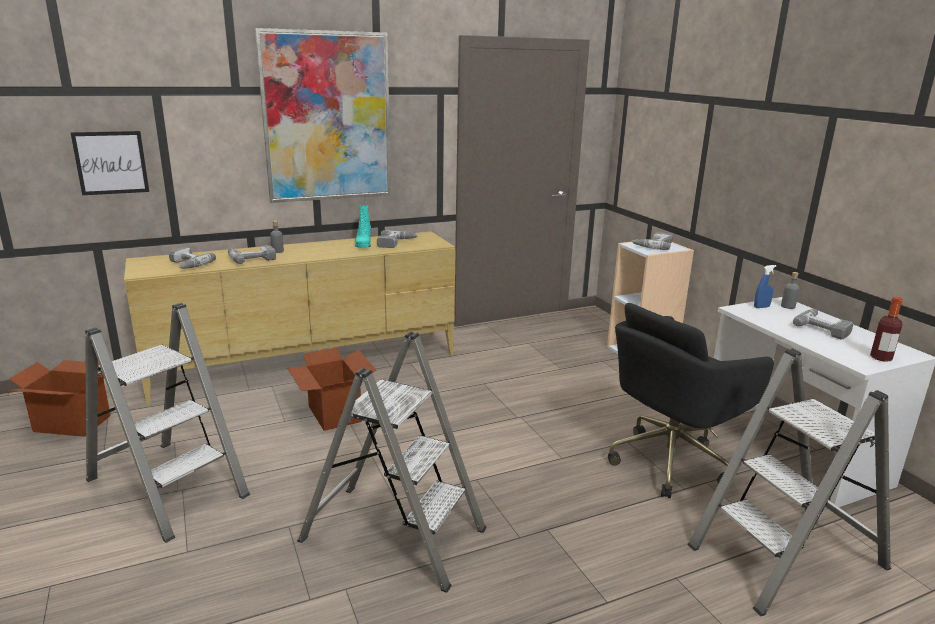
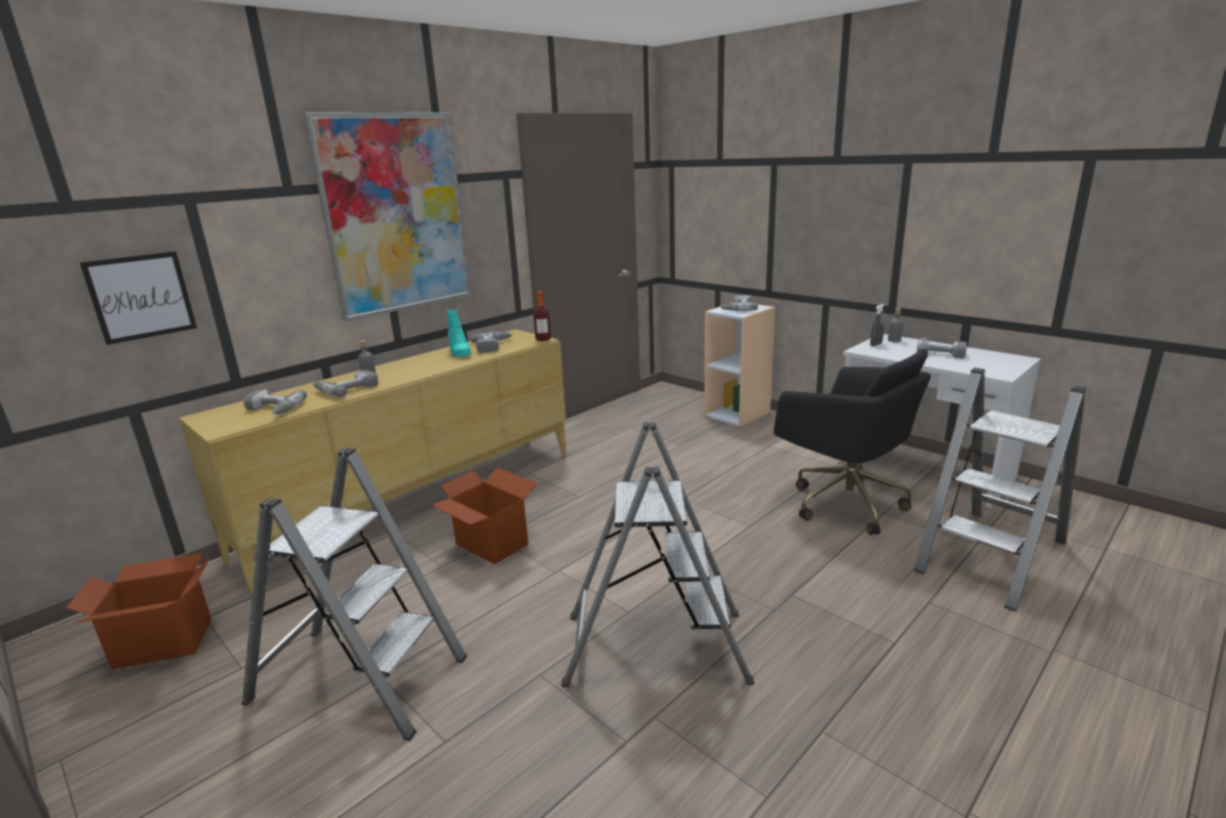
camera: 20 degrees left, 0 degrees up
(671, 462) = (842, 503): black office chair -> black office chair turned 75 degrees counterclockwise
(761, 307) = (876, 345): blue spray bottle -> grey spray bottle
(881, 358) = (1006, 366): bottle -> bottle (543, 339)

